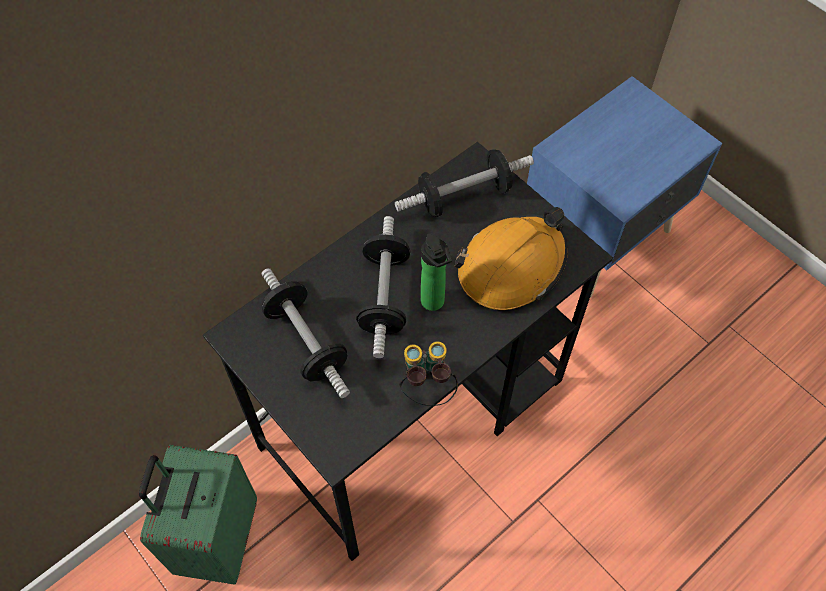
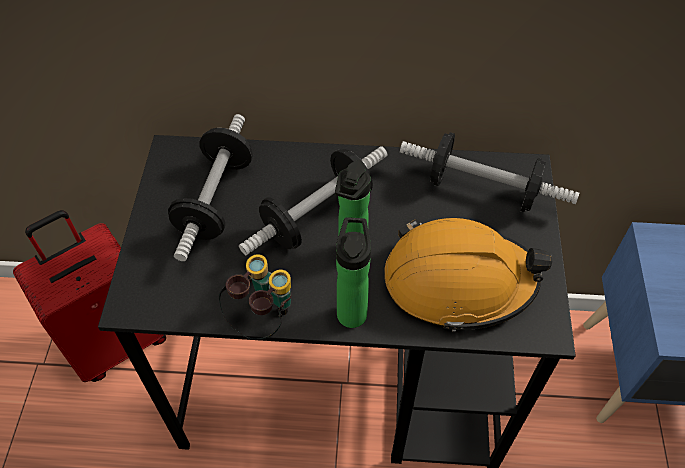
camera: 45 degrees right, 5 degrees down
(217, 538) = (115, 341): green suitcase -> red suitcase
(473, 336) = (352, 310): none -> bottle

